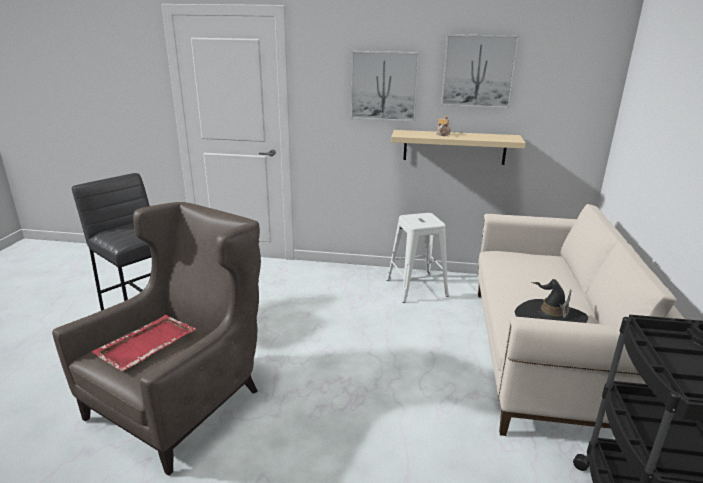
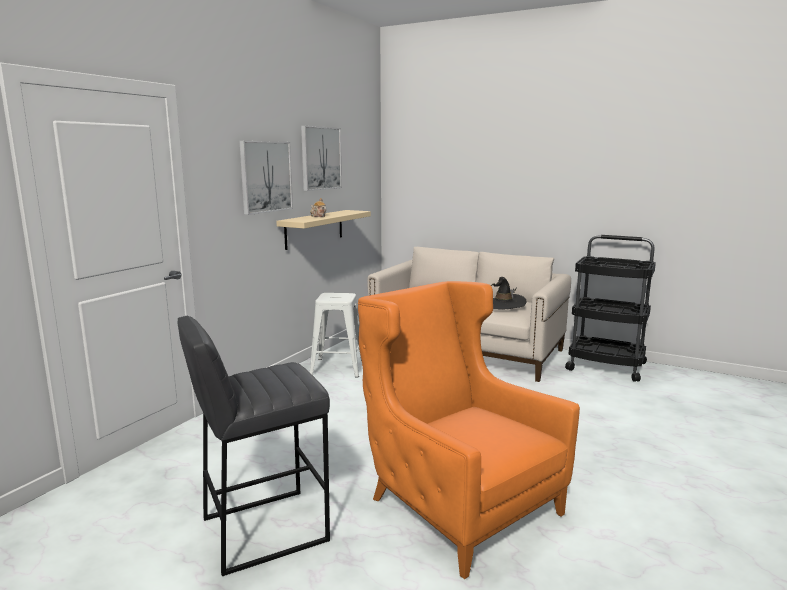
camera: 70 degrees left, 10 degrees down
(145, 344) = (473, 434): red tray -> none
(183, 401) = (456, 504): grey armchair -> orange armchair

